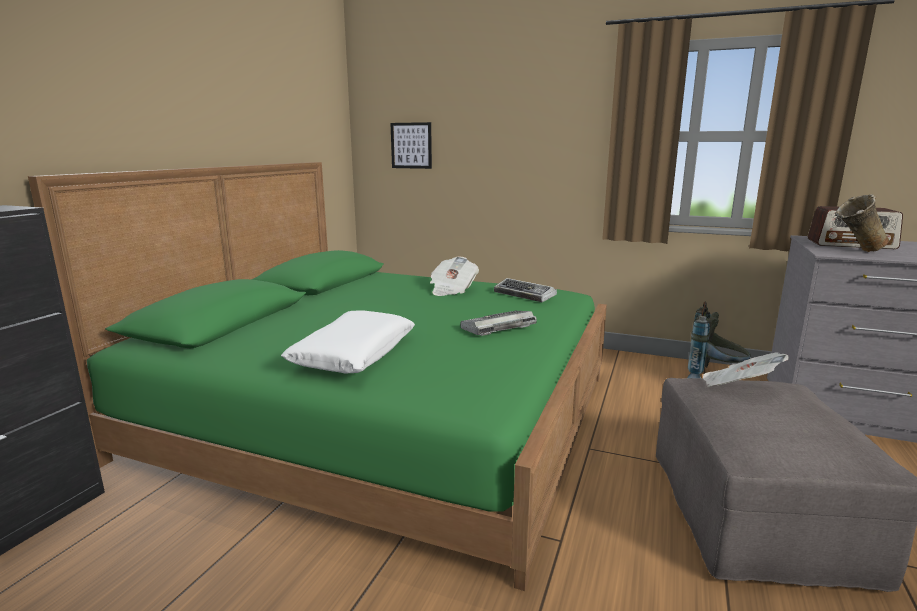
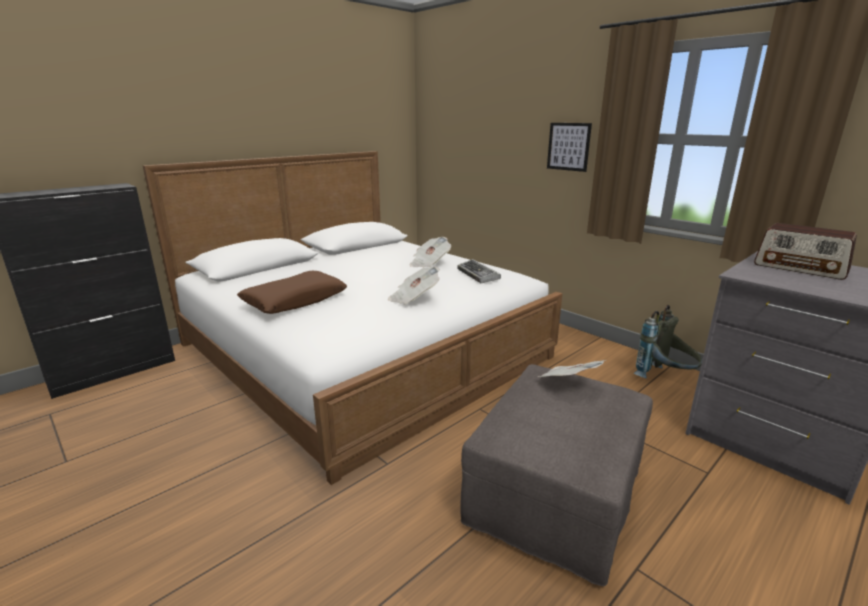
camera: 25 degrees right, 5 degrees up
(354, 354) = (294, 301): white pillow -> brown pillow
(385, 414) = (363, 350): green bed -> white bed
(411, 145) = (453, 138): picture -> picture (568, 146)
(497, 328) = (414, 298): keyboard -> newspaper
(856, 251) = (780, 276): beige vase -> none

